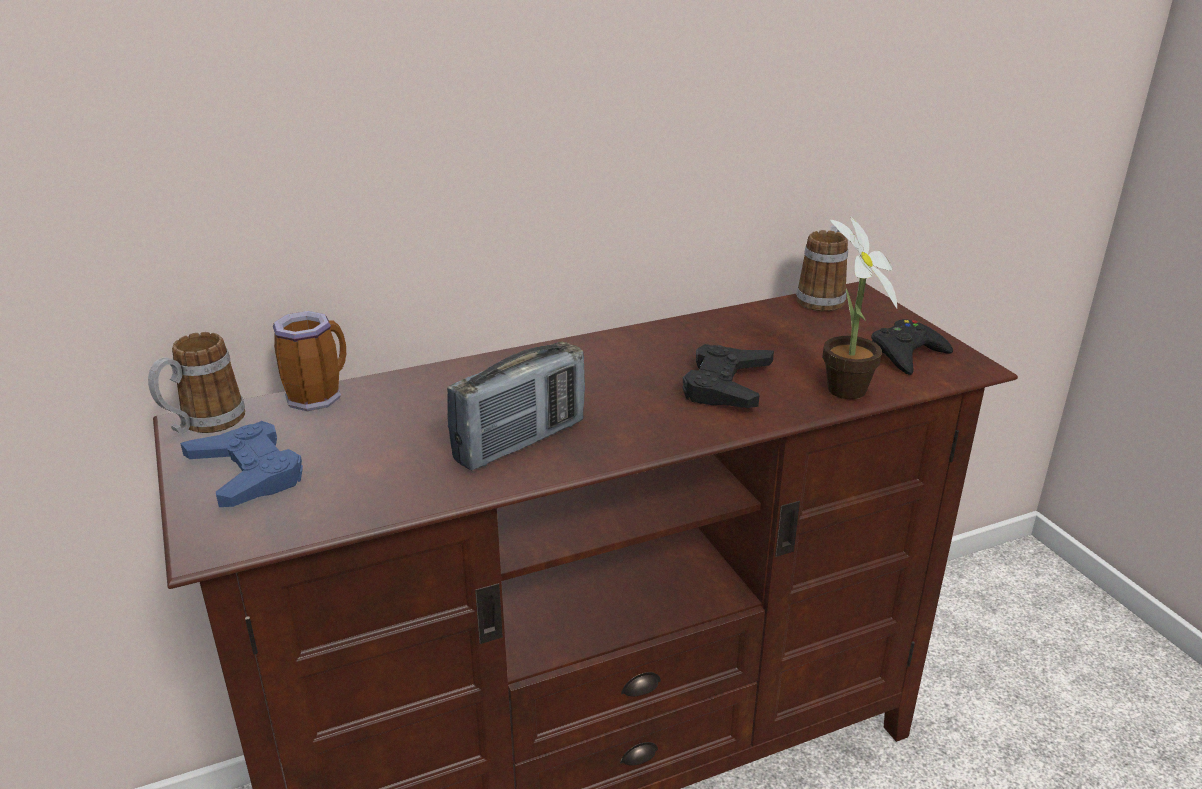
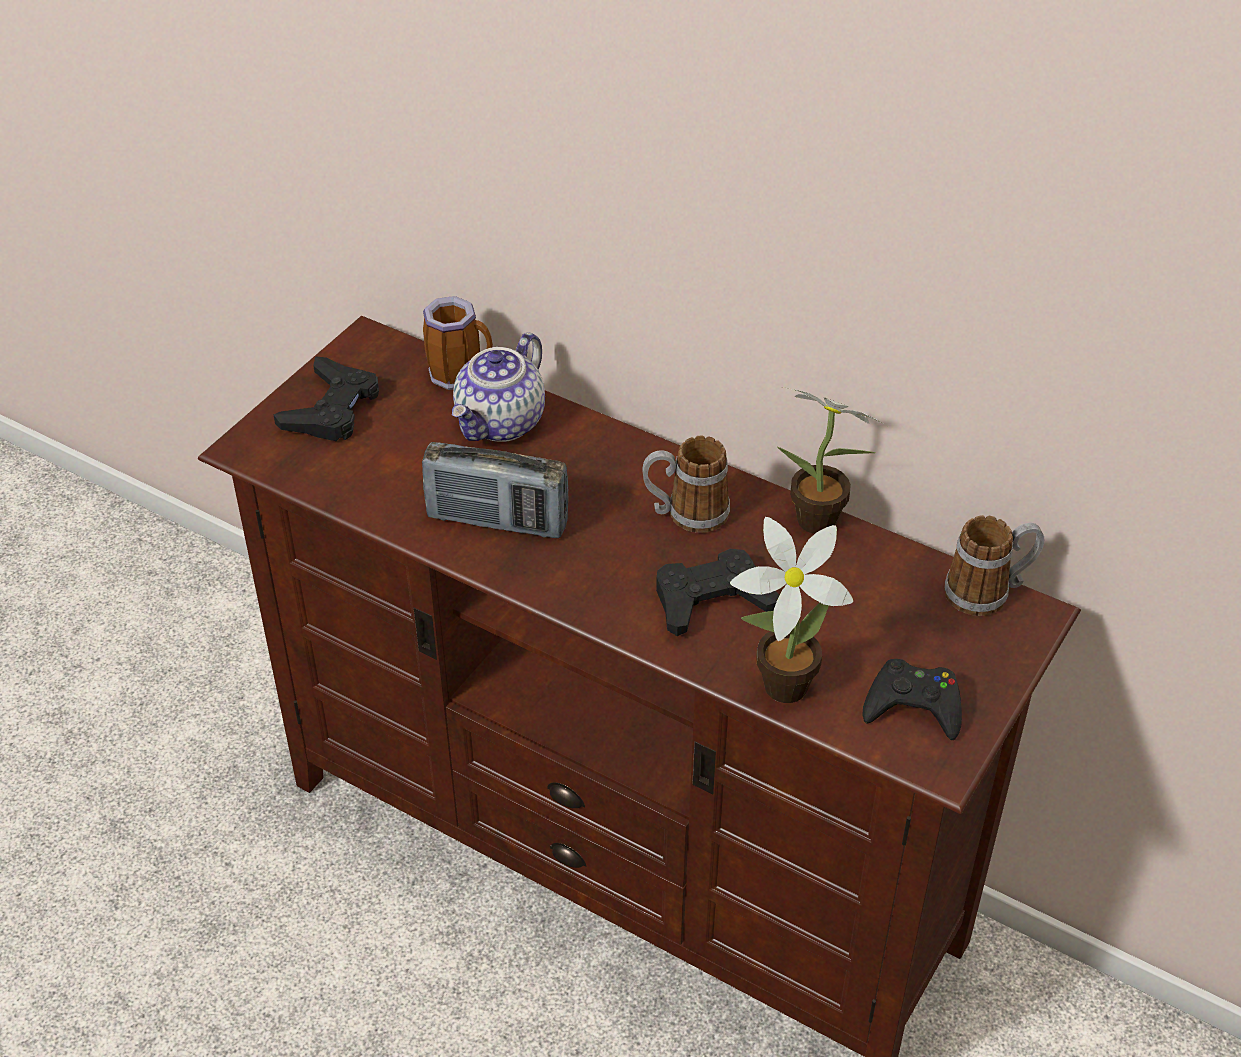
camera: 55 degrees right, 15 degrees up
(203, 424) = (370, 346): mug -> mug (686, 514)
(247, 473) = (332, 409): blue game controller -> black game controller
(407, 399) = (501, 423): none -> teapot
(696, 322) = (822, 524): none -> potted plant

